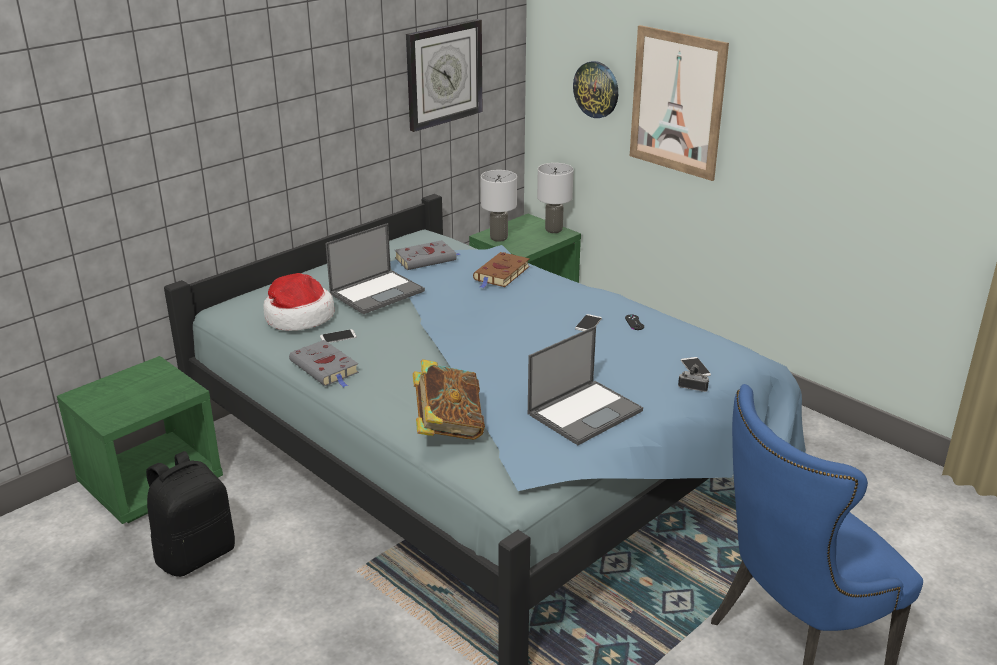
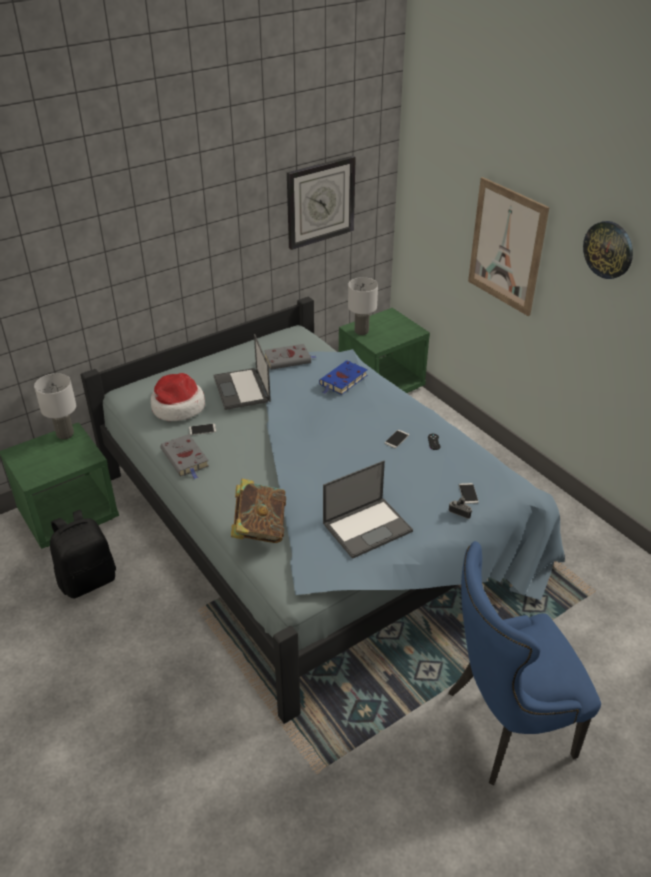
camera: 10 degrees right, 10 degrees up
(378, 292) = (242, 389): laptop -> laptop turned 105 degrees clockwise
(501, 274) = (342, 381): brown book -> blue book
(554, 230) = (408, 328): white table lamp -> white table lamp (65, 435)
(596, 89) = (447, 222): wall clock -> wall clock (608, 249)

